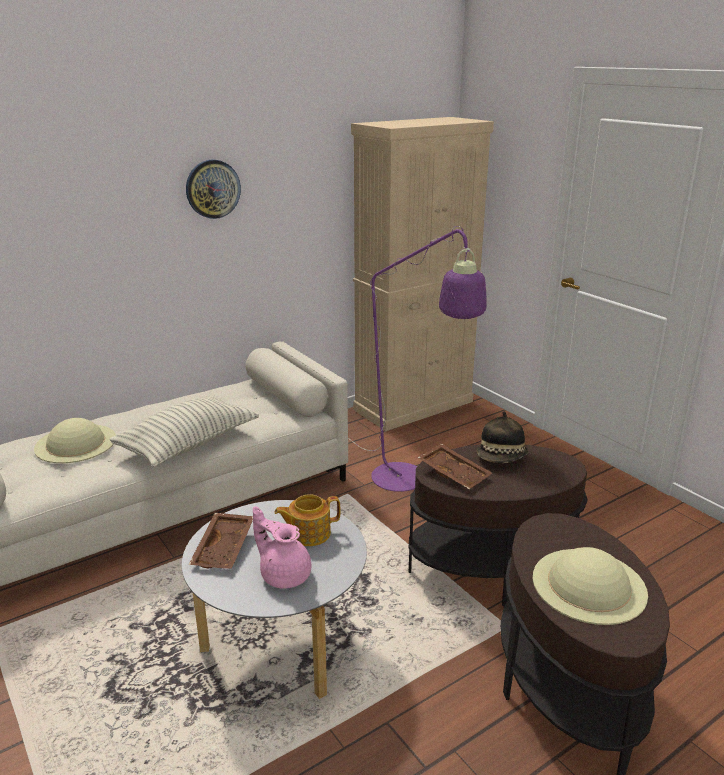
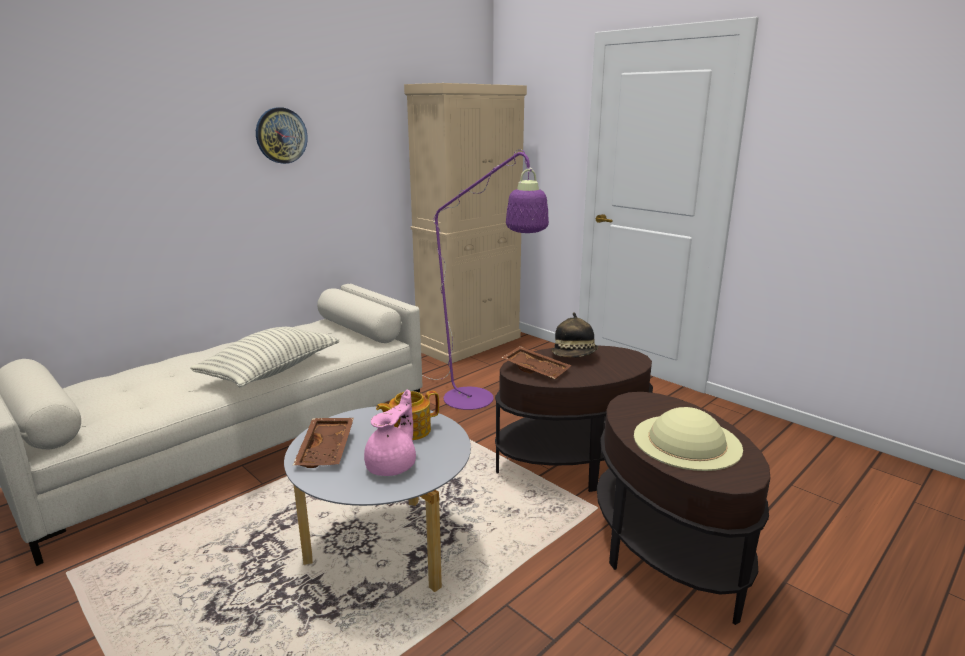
camera: 10 degrees left, 5 degrees down
(75, 443) = (152, 378): beige hat -> none
(284, 574) = (393, 465): pink teapot -> pink teapot turned 90 degrees clockwise

